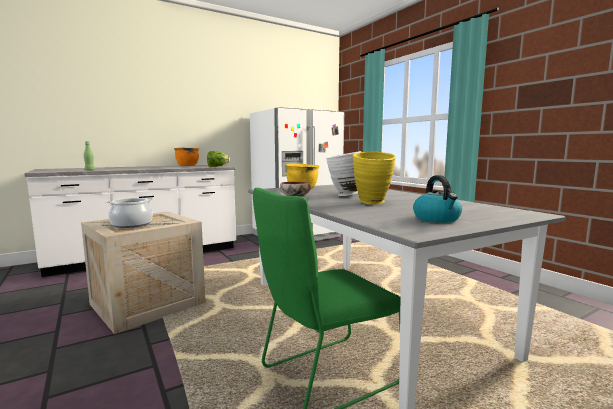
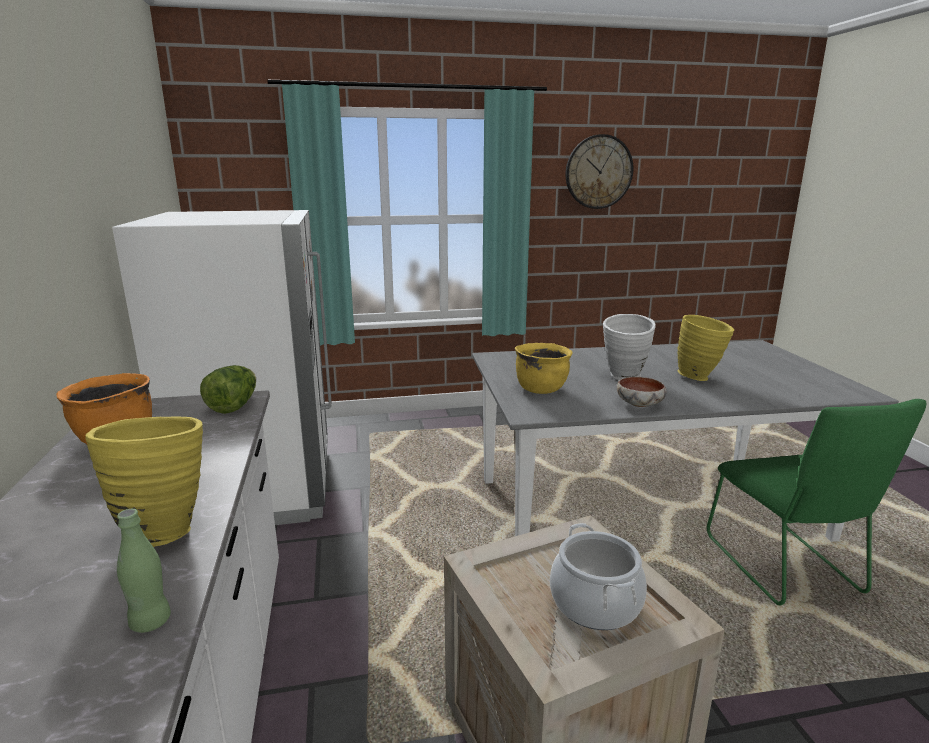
camera: 70 degrees left, 10 degrees up
(131, 168) = (164, 529): none -> yellow vase
(437, 219) = (796, 375): kettle -> none
(558, 65) = (598, 172): none -> wall clock

